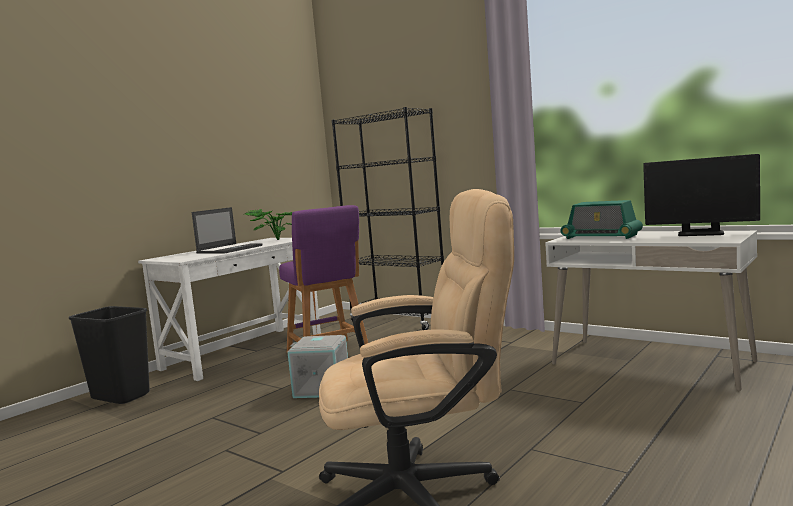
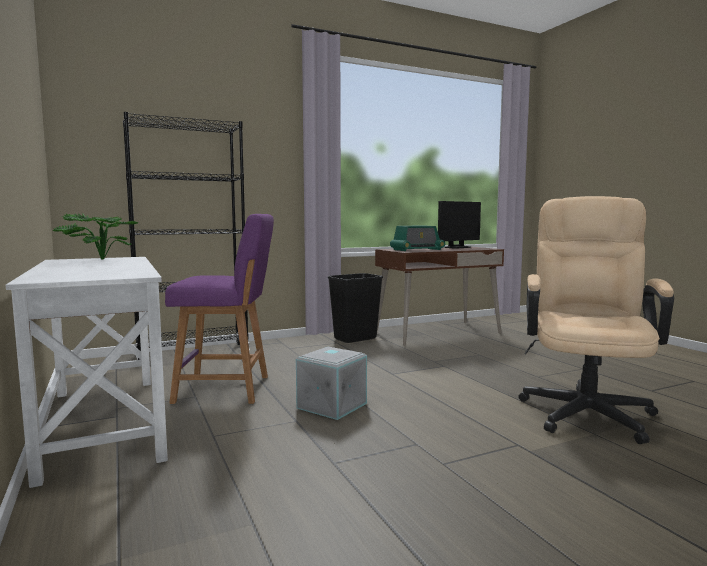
camera: 65 degrees left, 0 degrees up
(122, 396) = (111, 527): black trash can -> black trash can (355, 339)
(230, 249) = (110, 267): laptop -> none
(651, 363) = (437, 333): white desk -> brown desk

